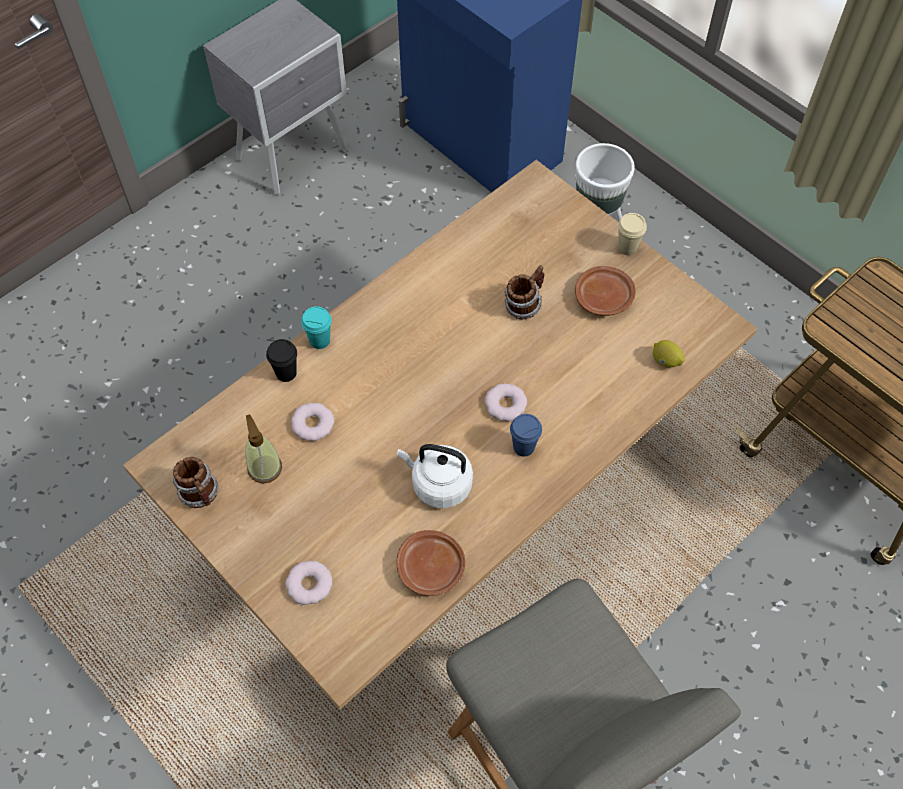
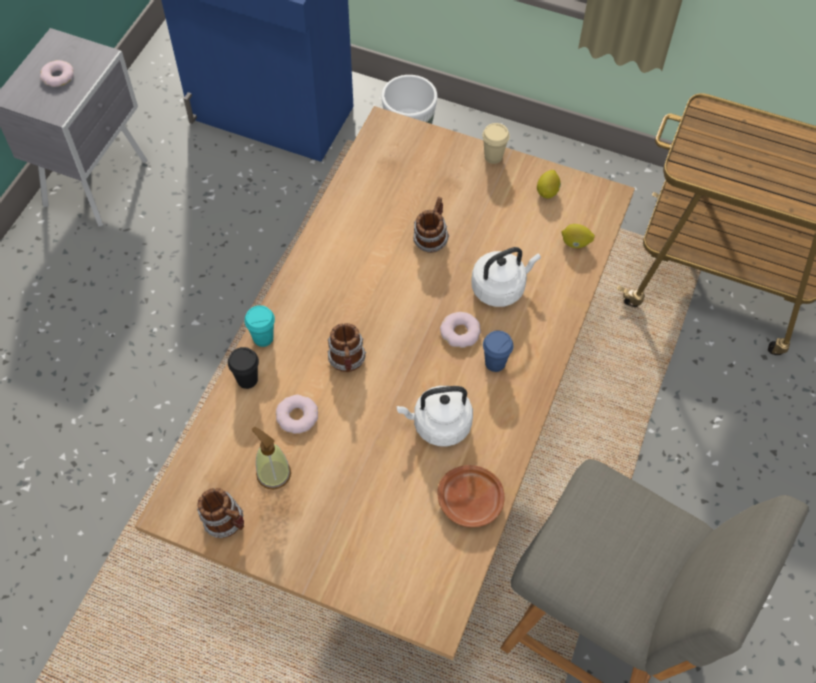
camera: 25 degrees left, 0 degrees up
(309, 585) = (371, 561): donut -> donut (58, 76)
(385, 391) = (347, 361): none -> mug
(567, 377) = (500, 288): none -> white kettle
(604, 297) = (495, 207): brown plate -> none
(664, 300) = (547, 191): none -> lemon

